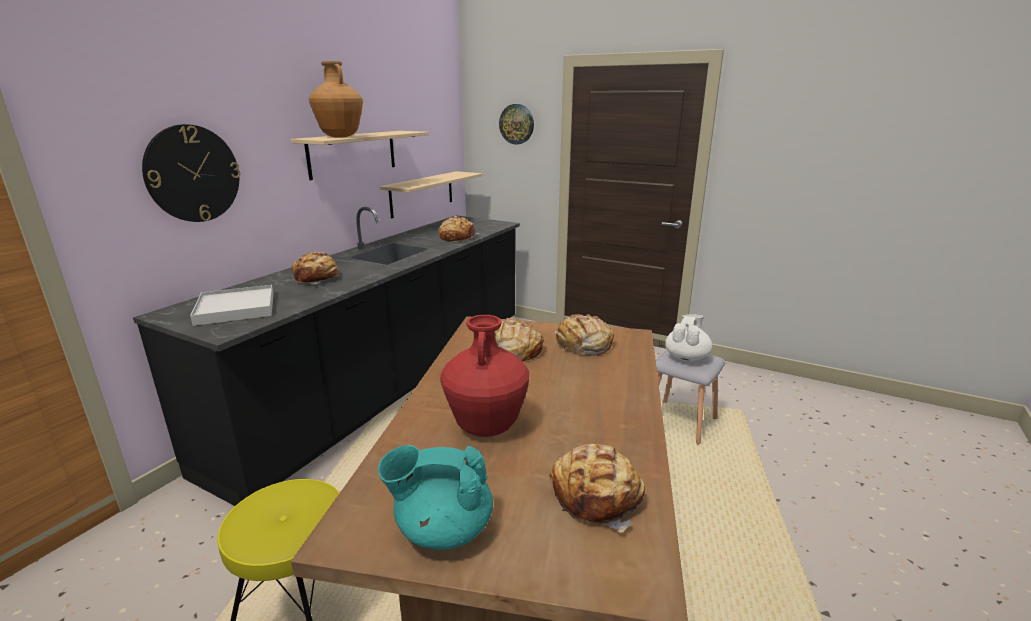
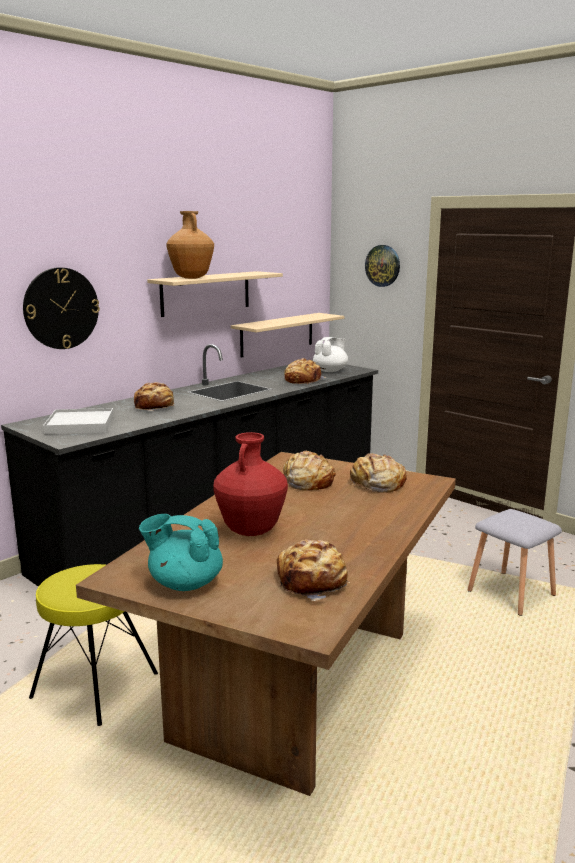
camera: 15 degrees right, 5 degrees down
(686, 357) = (515, 519): white teapot -> white teapot (330, 371)

